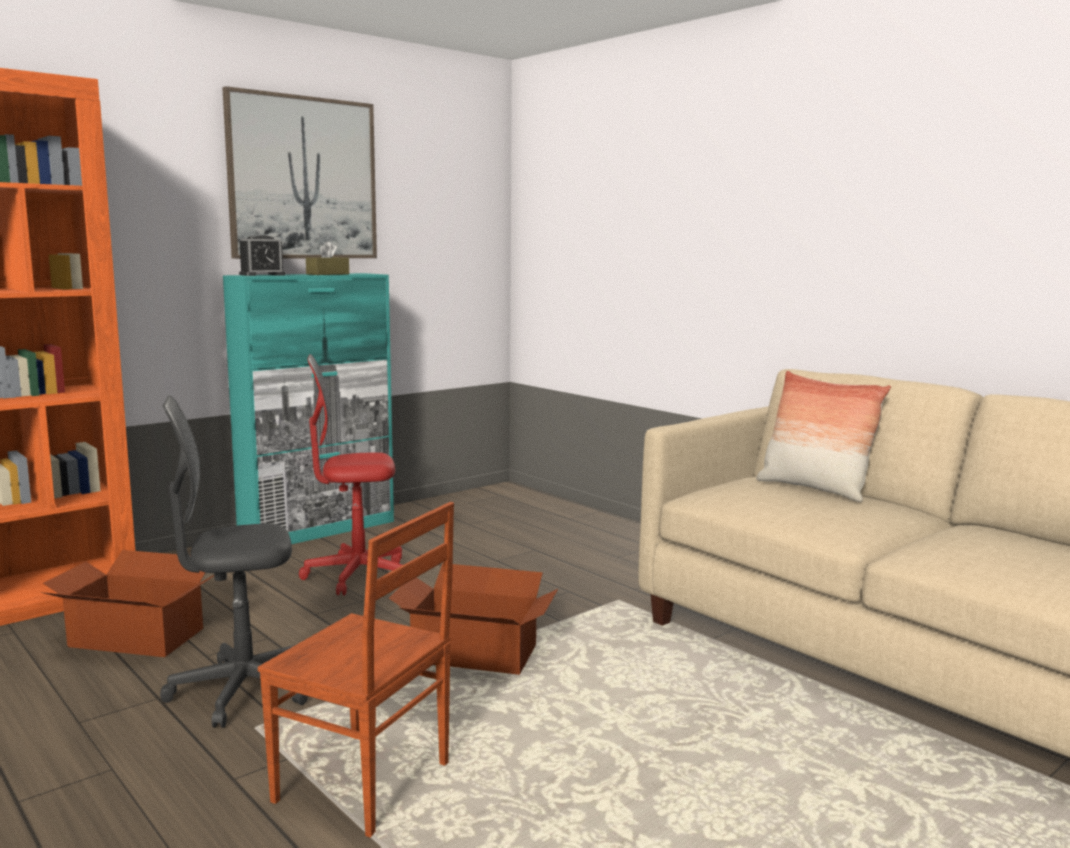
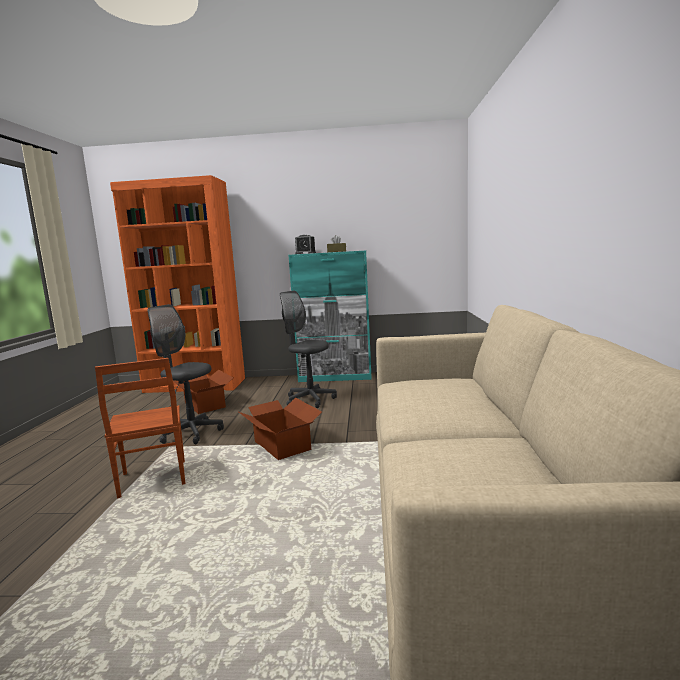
camera: 45 degrees right, 0 degrees up
(303, 178) = (333, 205): picture -> none
(356, 576) = (310, 400): red office chair -> grey office chair
(814, 489) = (467, 391): pillow -> none

